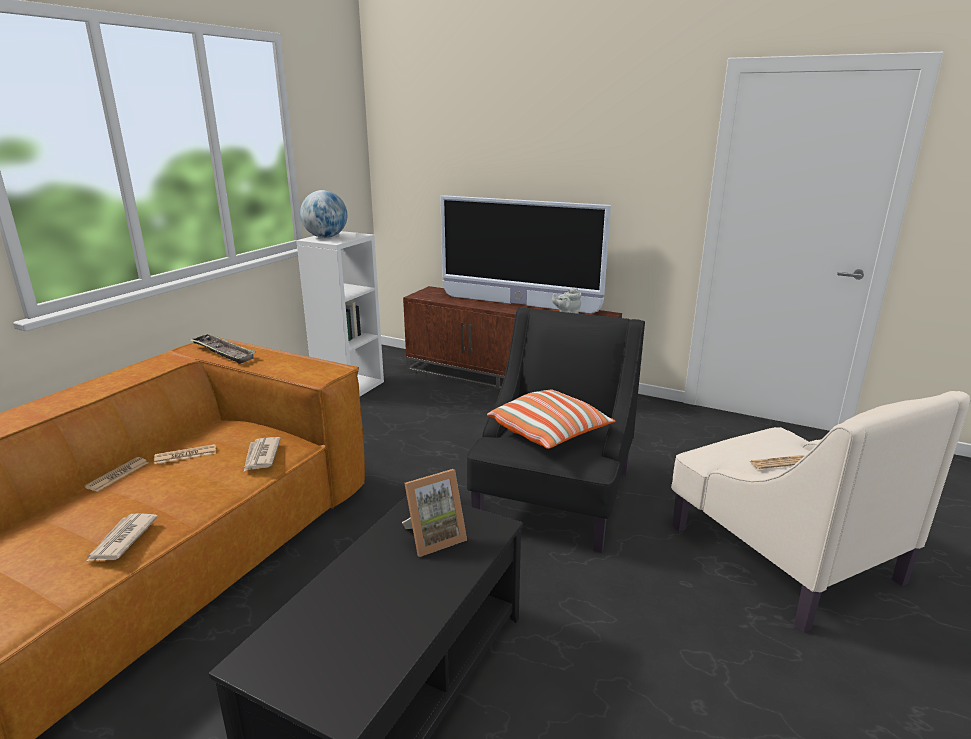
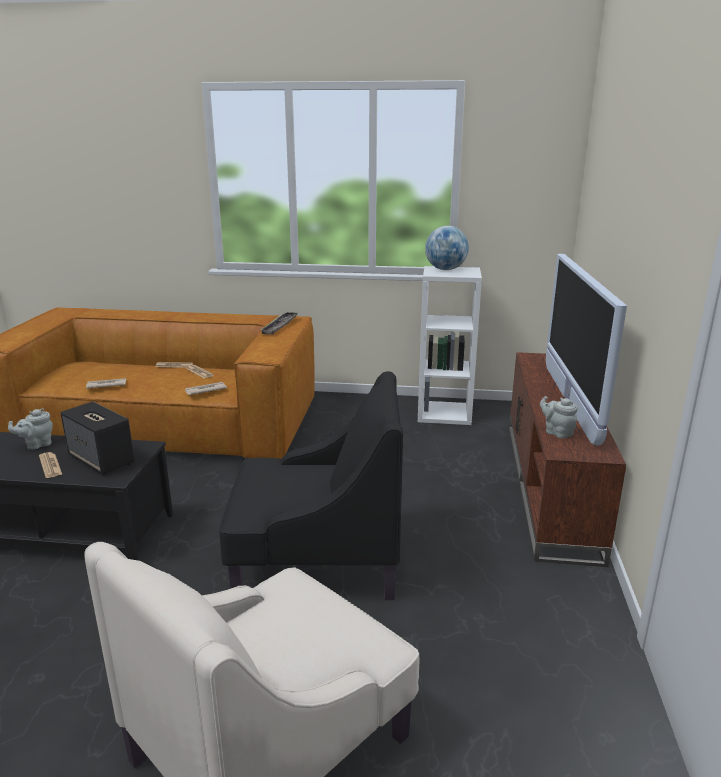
camera: 70 degrees right, 0 degrees up
(331, 603) = (37, 445): none -> grey teapot
(434, 538) = (102, 460): picture frame -> speaker
(550, 433) = (286, 482): pillow -> none
(779, 463) = (276, 634): newspaper -> newspaper (50, 465)

